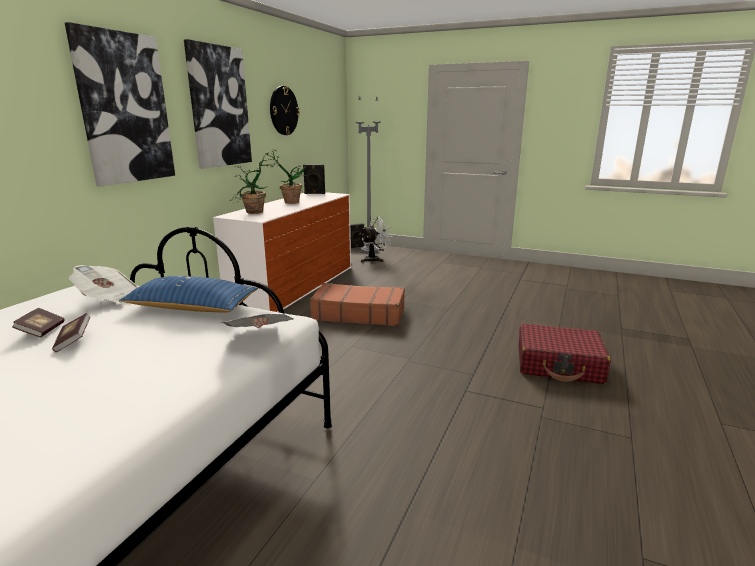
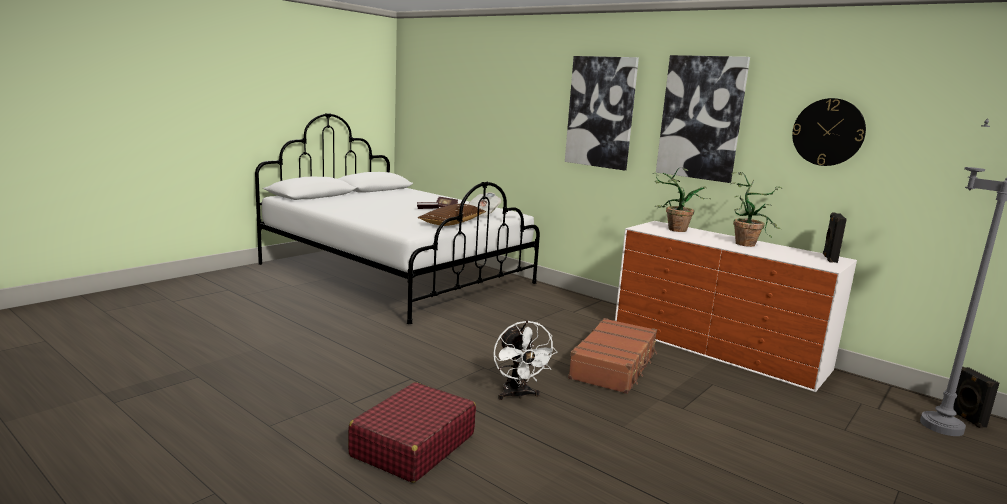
camera: 105 degrees right, 5 degrees down
(192, 307) = (452, 223): blue pillow -> brown pillow
(260, 338) = (391, 227): newspaper -> none
(375, 259) = (880, 421): white fan -> white fan (518, 395)

